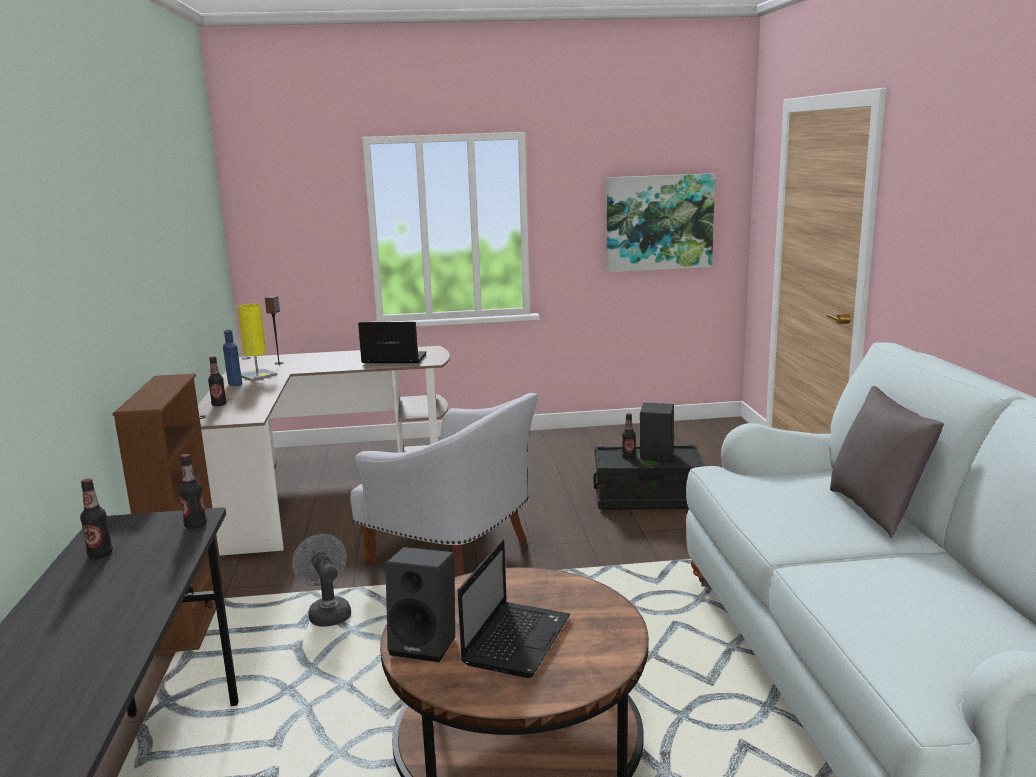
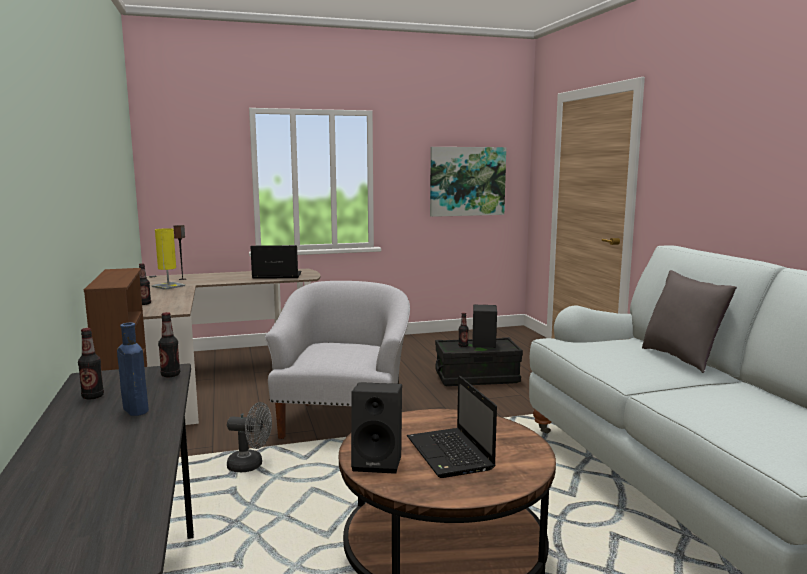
camera: 10 degrees left, 5 degrees down
(234, 383) = (151, 291): blue bottle -> blue bottle (134, 409)
(327, 613) = (251, 465): grey fan -> grey fan turned 135 degrees clockwise
(456, 554) = (343, 420): white armchair -> white armchair turned 105 degrees counterclockwise
(517, 639) = (451, 454): laptop -> laptop turned 150 degrees clockwise

